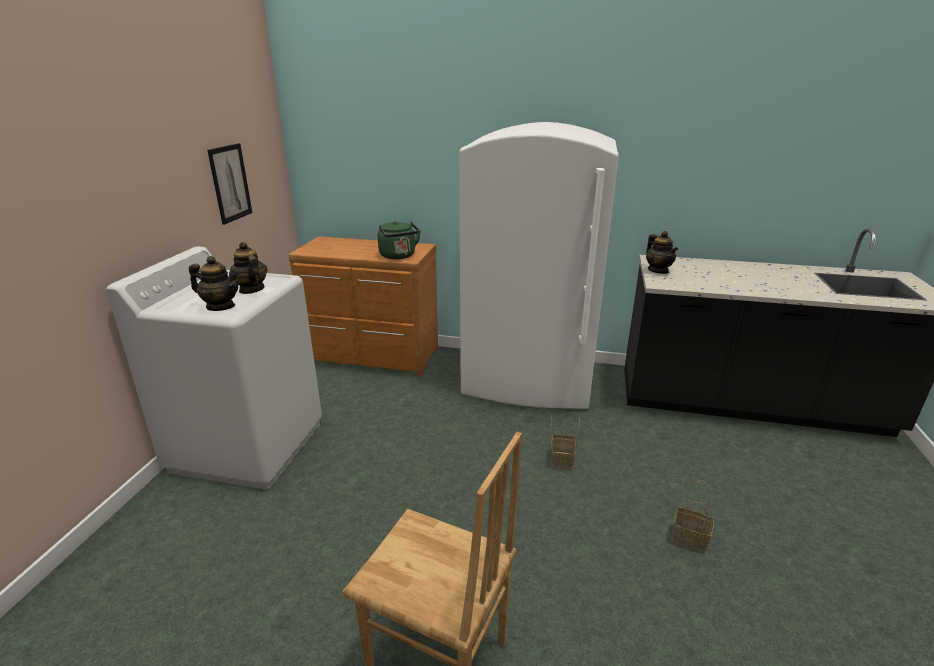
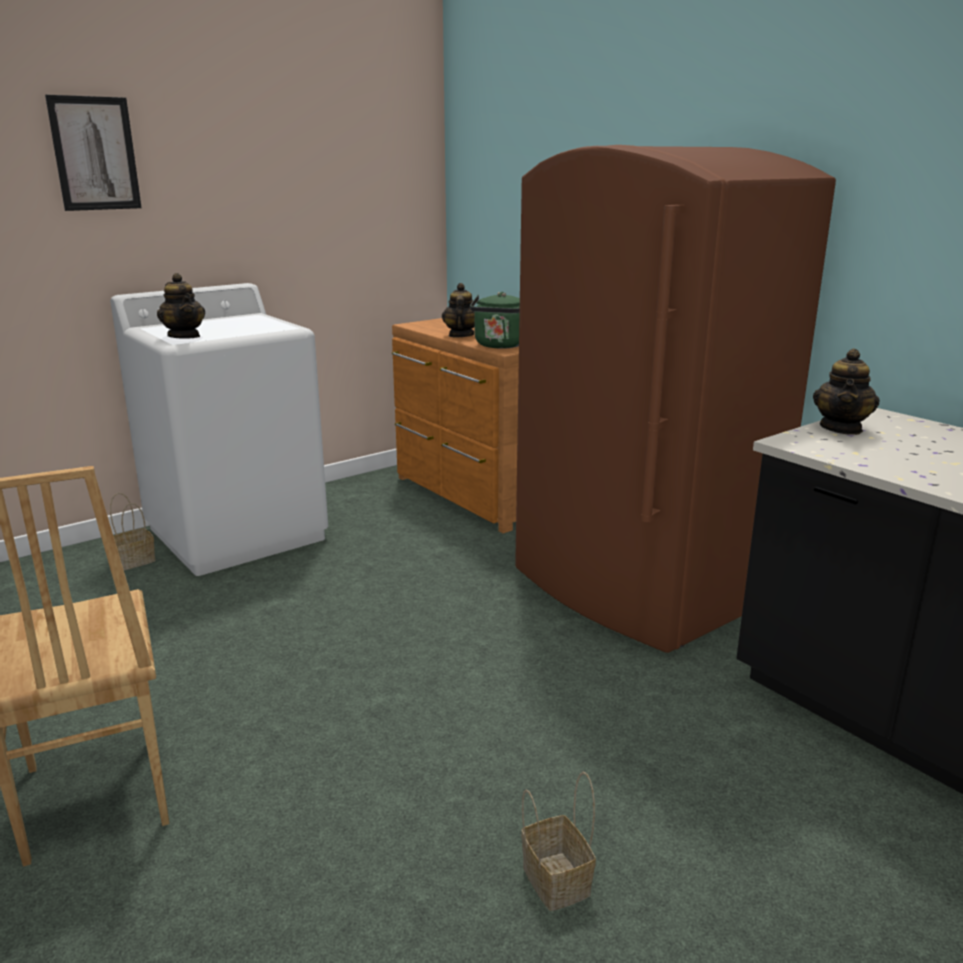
camera: 40 degrees right, 5 degrees down
(230, 183) = (330, 221): picture -> picture (95, 154)
(251, 289) = (240, 330): teapot -> teapot (460, 335)
(529, 380) = (639, 588): white fridge -> brown fridge
(561, 460) = (529, 694): basket -> basket (135, 560)

